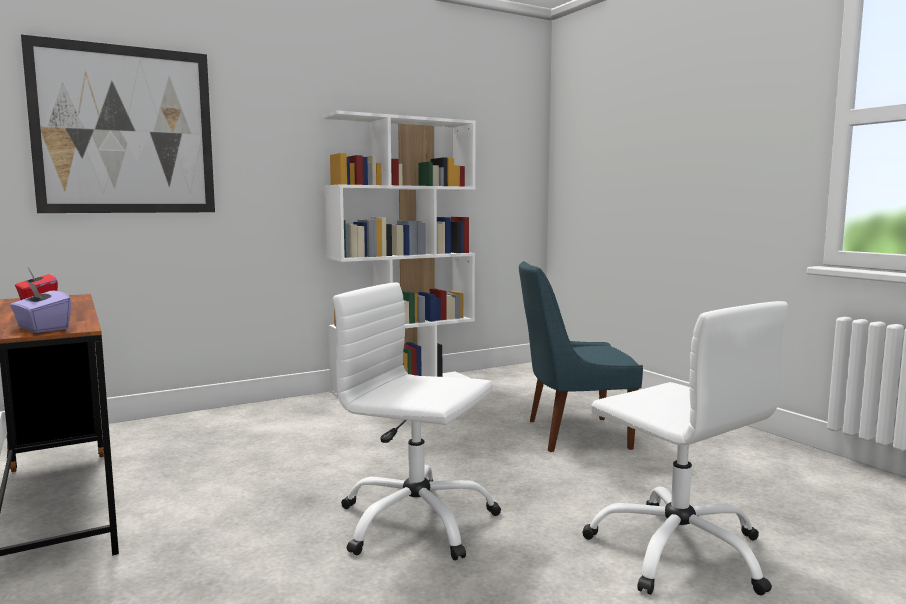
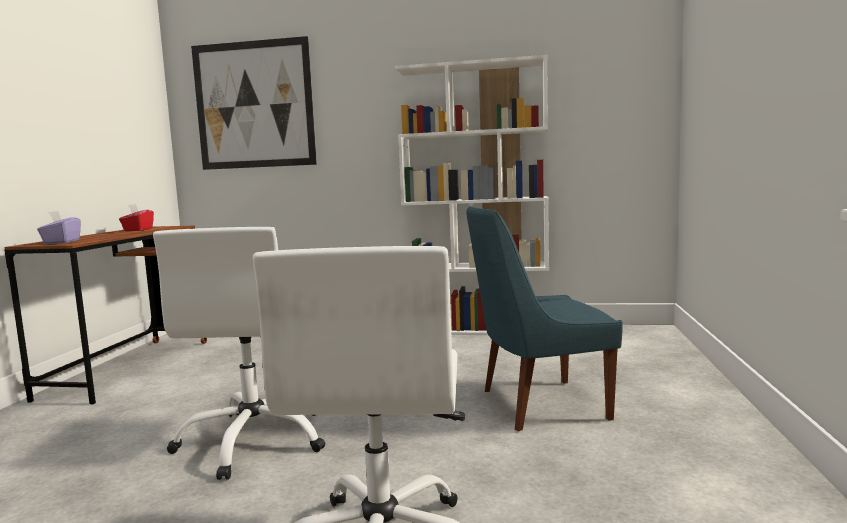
camera: 40 degrees right, 0 degrees up
(415, 522) = (254, 440): white office chair -> white office chair turned 150 degrees counterclockwise
(573, 434) = (538, 405): blue chair -> blue chair turned 45 degrees counterclockwise

